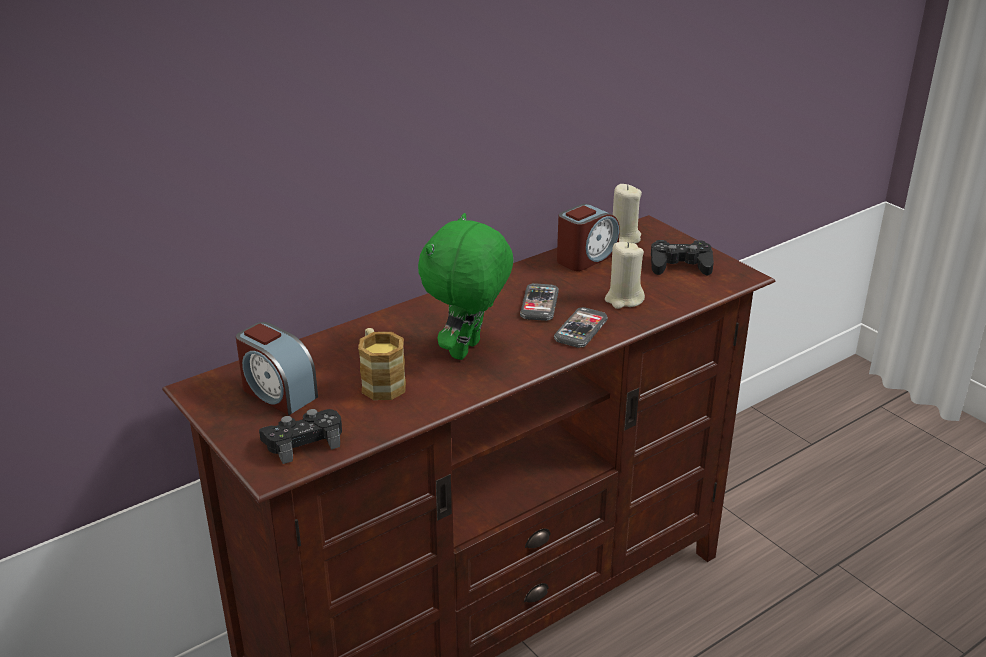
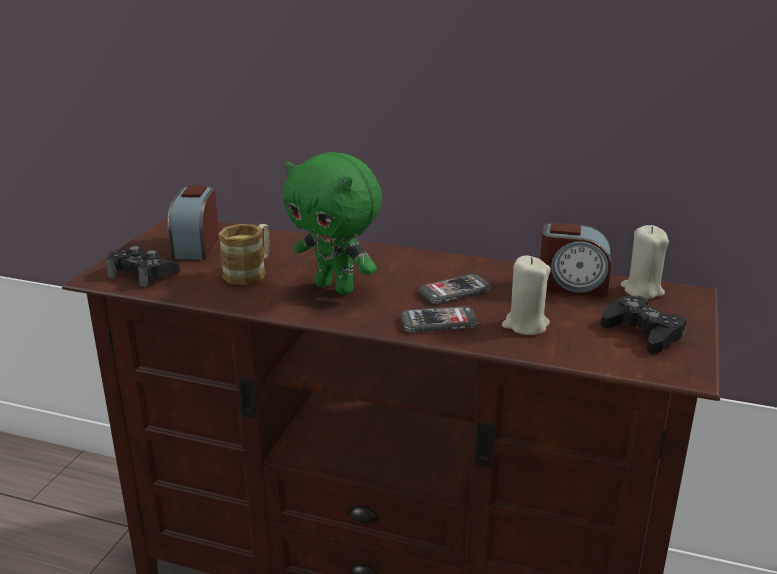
camera: 55 degrees right, 5 degrees down
(467, 351) = (336, 287): green plush toy -> green plush toy turned 135 degrees counterclockwise

